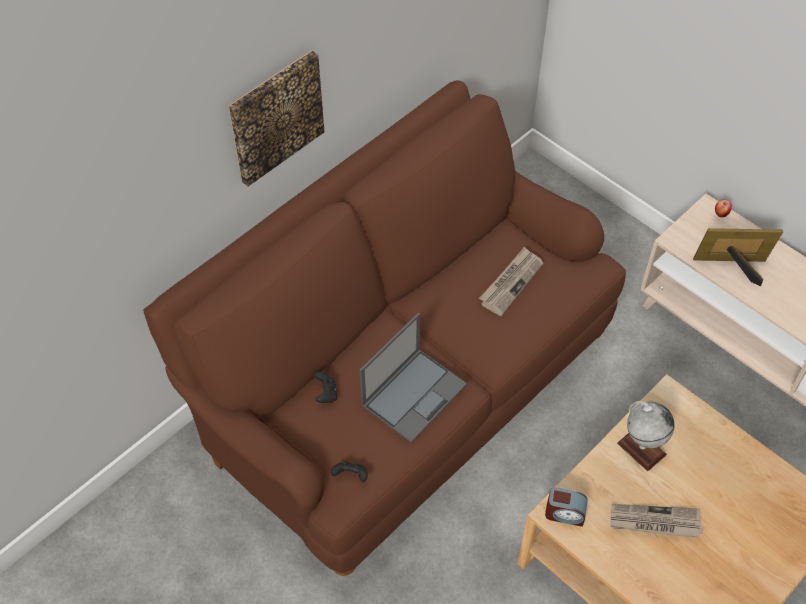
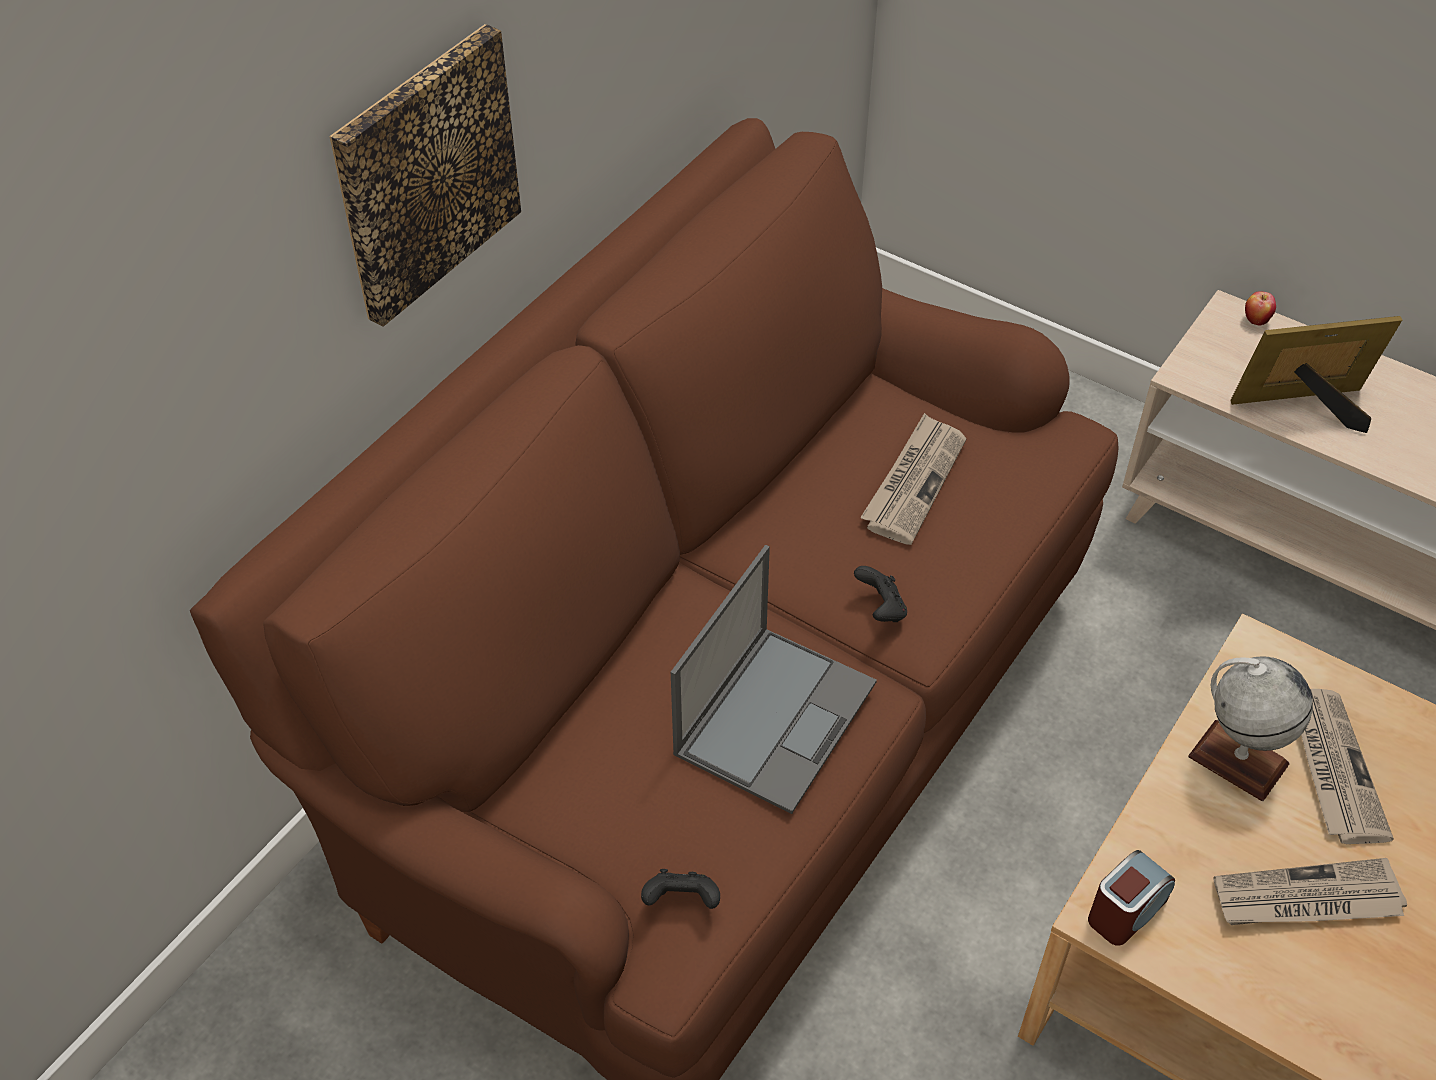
camera: 10 degrees left, 5 degrees down
(326, 394) = (595, 743): black game controller -> black game controller (881, 609)
(564, 513) = (1126, 911): alarm clock -> alarm clock turned 45 degrees counterclockwise
(688, 459) = (1332, 766): none -> newspaper

